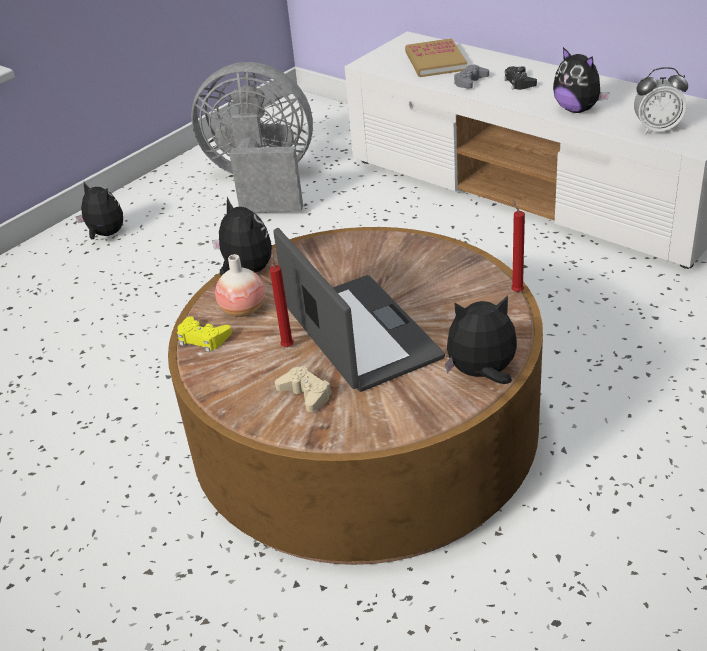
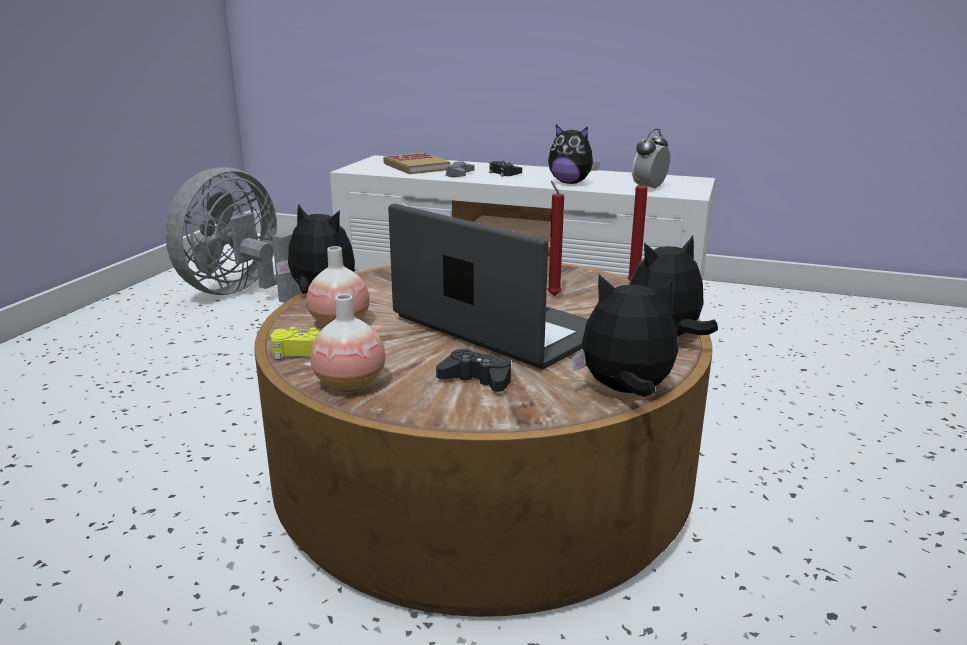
camera: 25 degrees left, 15 degrees down
(105, 235) = (73, 345): plush toy -> plush toy (625, 392)
(216, 382) = (350, 384): none -> vase
(262, 184) = (248, 293): grey fan -> grey fan turned 45 degrees counterclockwise
(287, 345) = (419, 344): red candle -> red candle (552, 295)
(305, 394) = (477, 379): beige game controller -> black game controller
(657, 129) = (649, 188): alarm clock -> alarm clock turned 150 degrees clockwise

